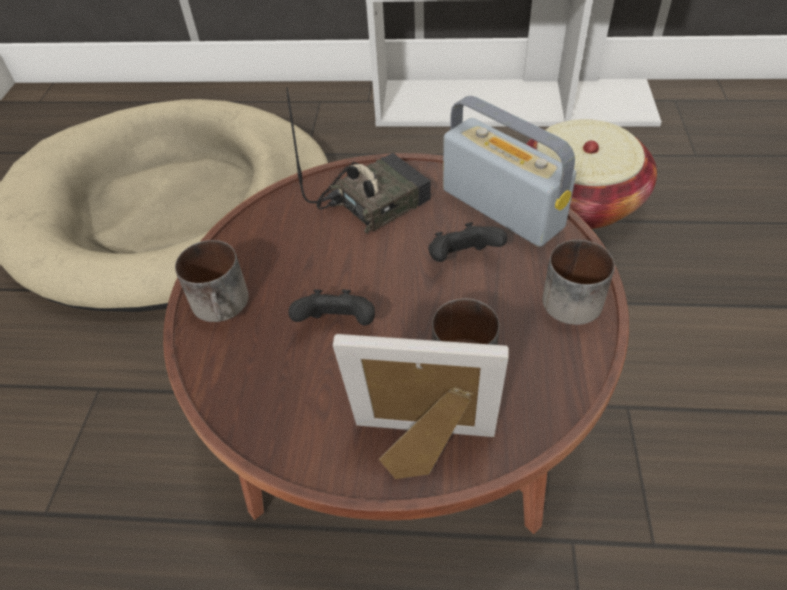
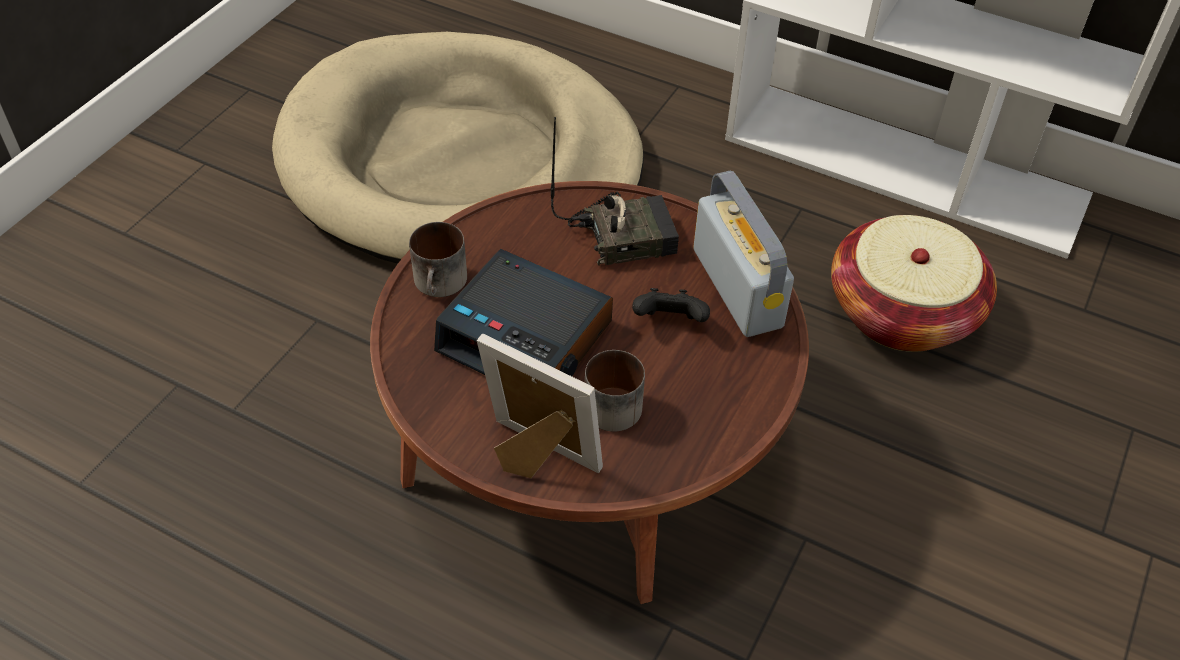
camera: 20 degrees right, 0 degrees up
(338, 325) = (527, 337): black game controller -> alarm clock
(568, 295) = (740, 389): mug -> none

